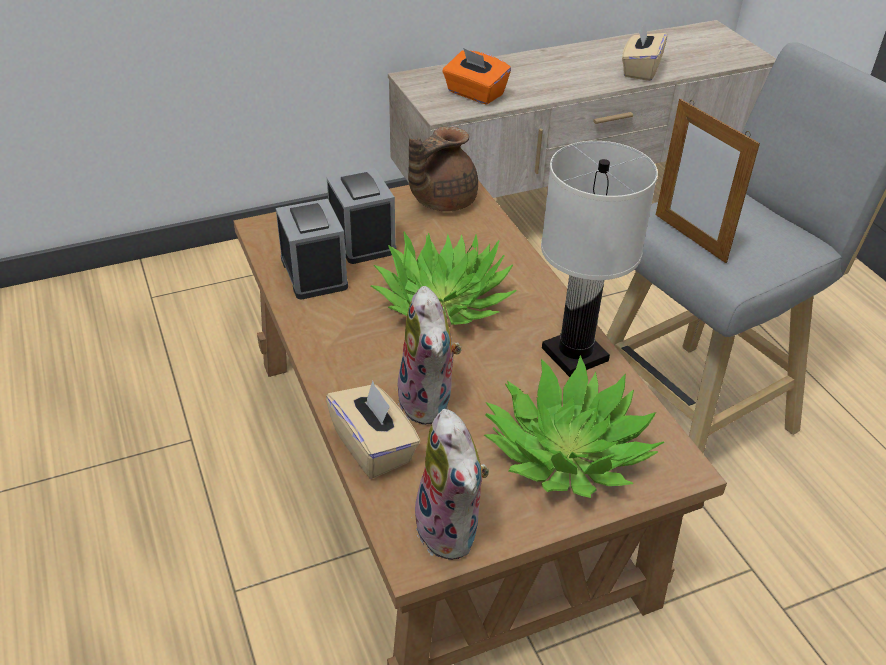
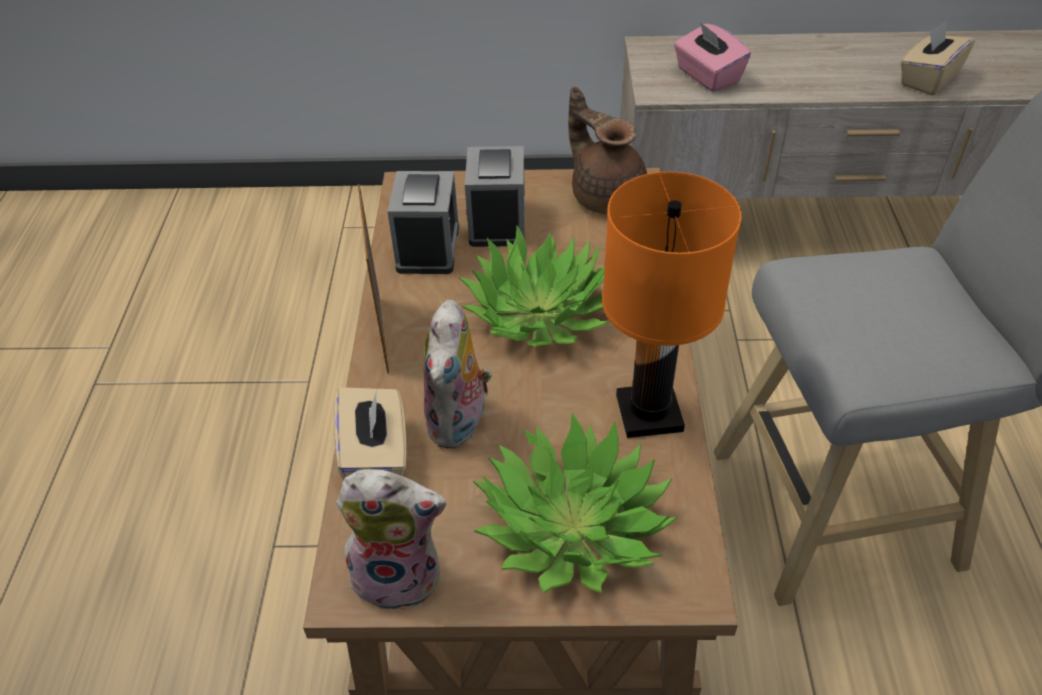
camera: 25 degrees right, 5 degrees up
(441, 201) = (606, 195): brown teapot -> brown teapot turned 75 degrees clockwise
(452, 530) = (400, 574): plush toy -> plush toy turned 90 degrees counterclockwise
(475, 94) = (707, 76): orange tissue box -> pink tissue box
(576, 354) = (650, 413): white table lamp -> orange table lamp
(690, 238) = (832, 311): picture frame -> picture frame (383, 334)

